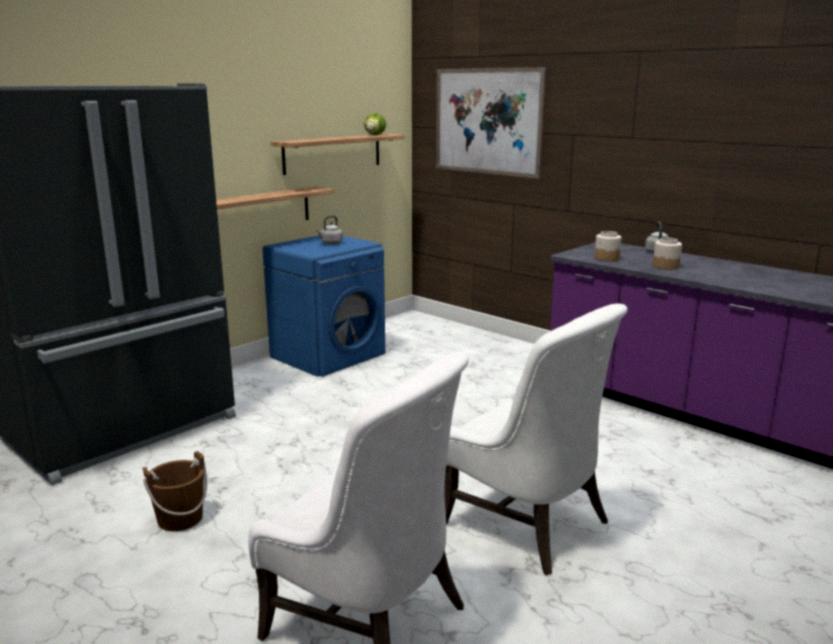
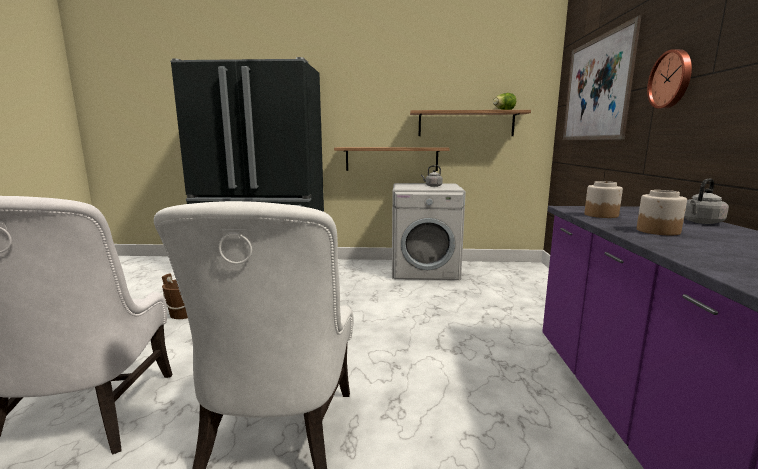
camera: 50 degrees right, 5 degrees down
(331, 355) = (425, 270): blue washing machine -> white washing machine
(592, 134) = (671, 79): none -> wall clock

